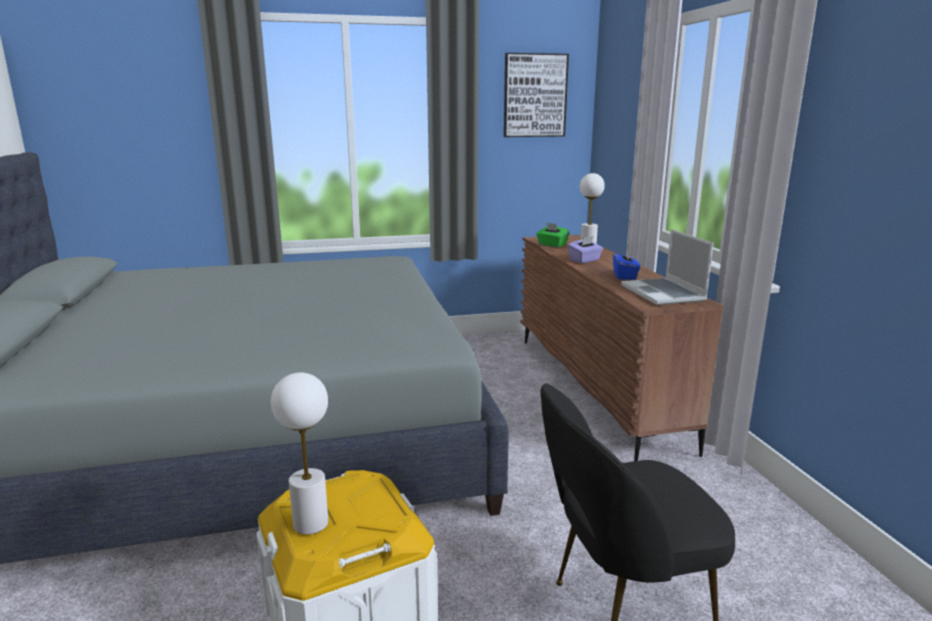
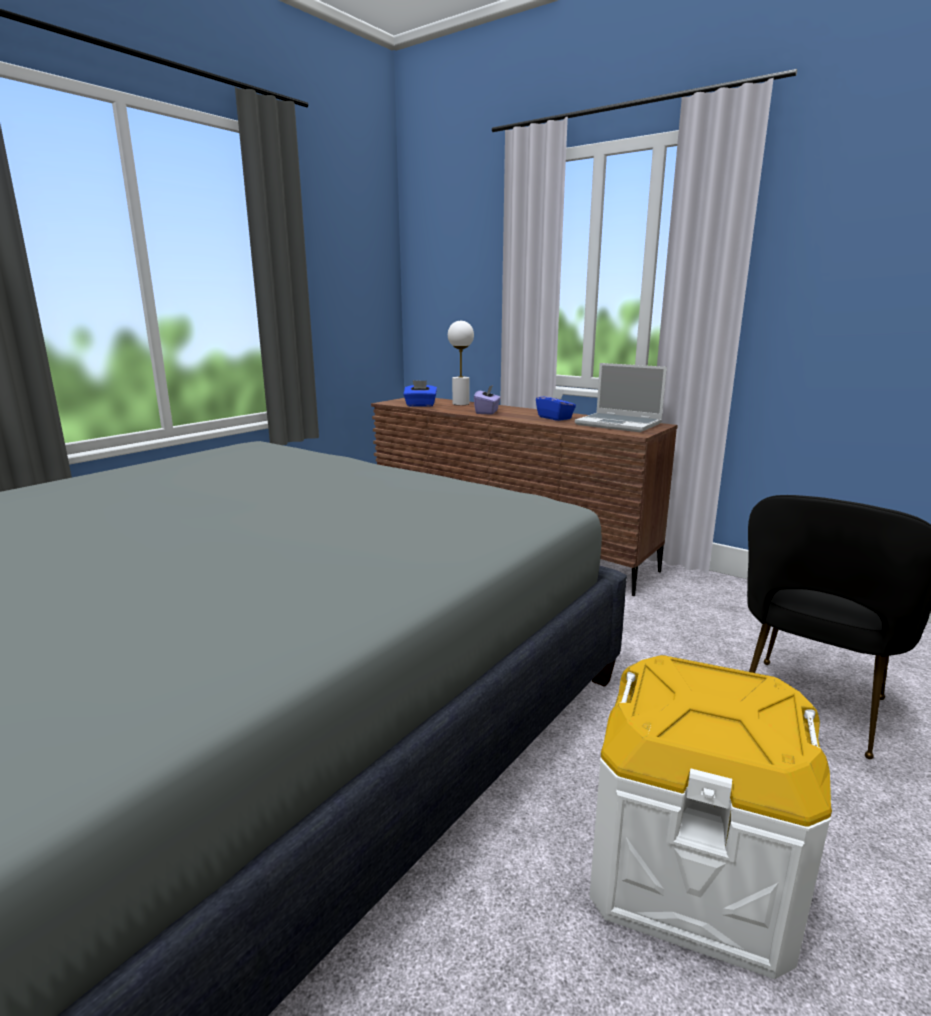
camera: 40 degrees left, 0 degrees up
(311, 523) = (724, 732): white table lamp -> none
(535, 95) = (350, 238): picture -> none
(552, 245) = (420, 405): green tissue box -> blue tissue box

